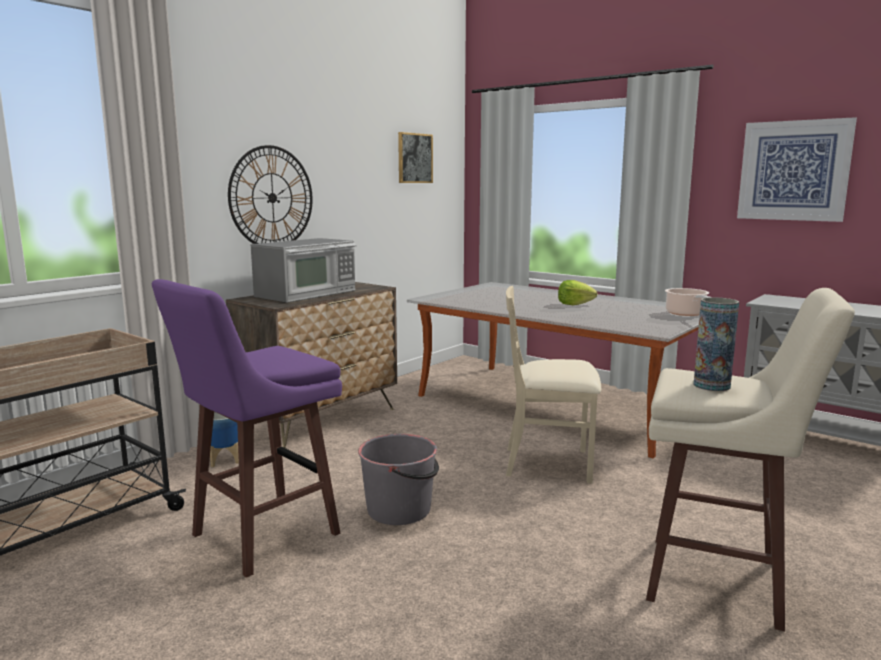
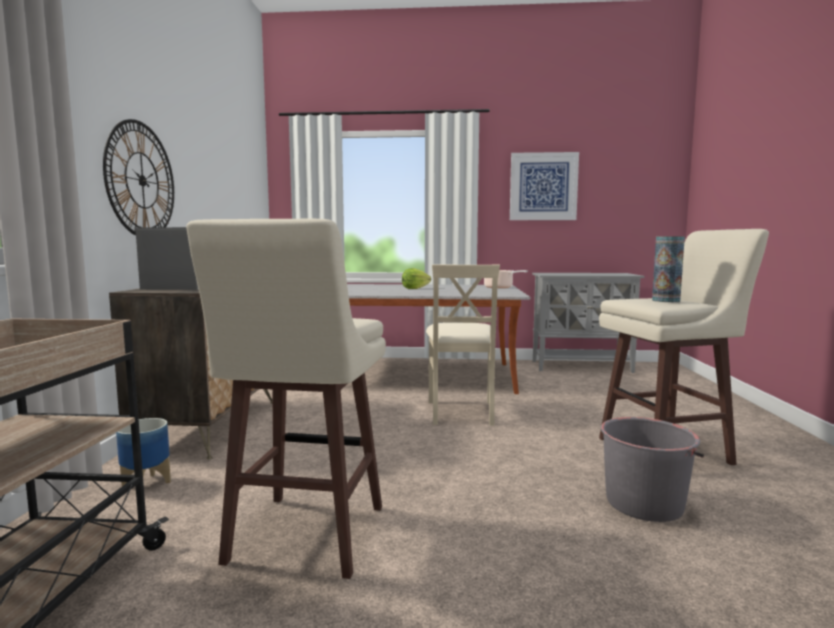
camera: 35 degrees left, 5 degrees down
(261, 536) = (304, 537): purple stool -> beige stool
(400, 510) = (404, 473): grey bucket -> grey bucket (644, 503)
(414, 158) = (240, 166): picture -> none
(549, 463) = (461, 412): beige chair -> beige chair turned 60 degrees counterclockwise

